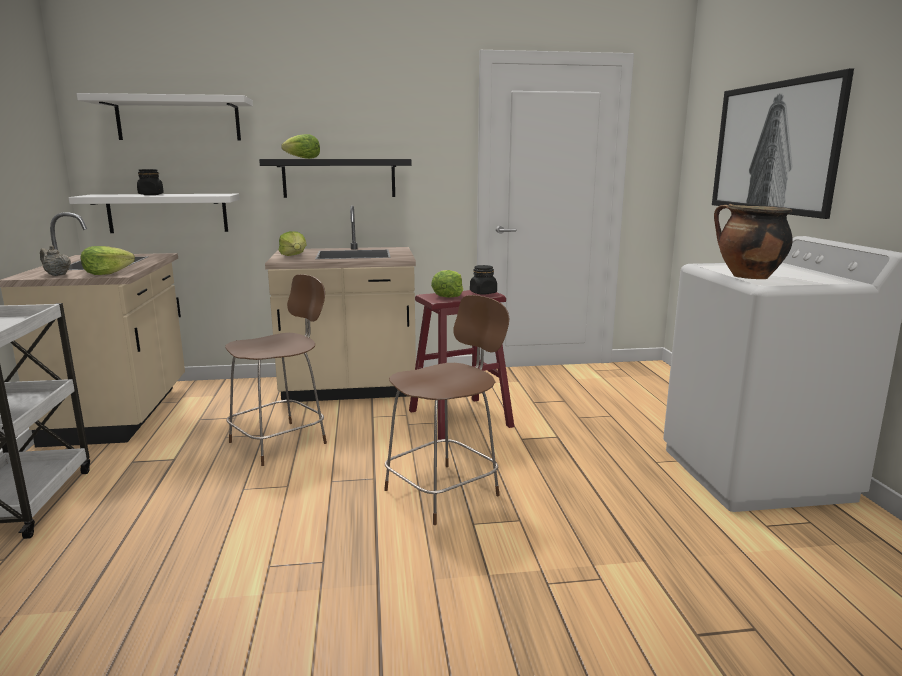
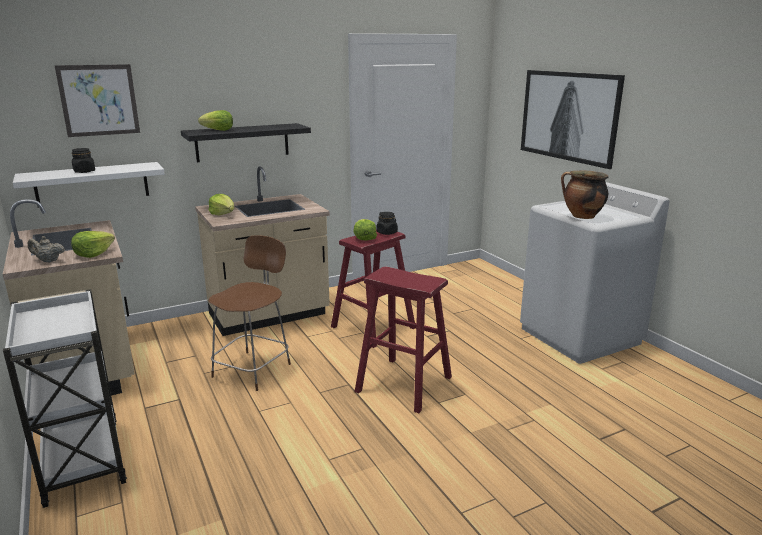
camera: 20 degrees left, 5 degrees up
(178, 119) = (99, 100): white shelf -> picture
(445, 491) = (404, 384): brown chair -> red stool

